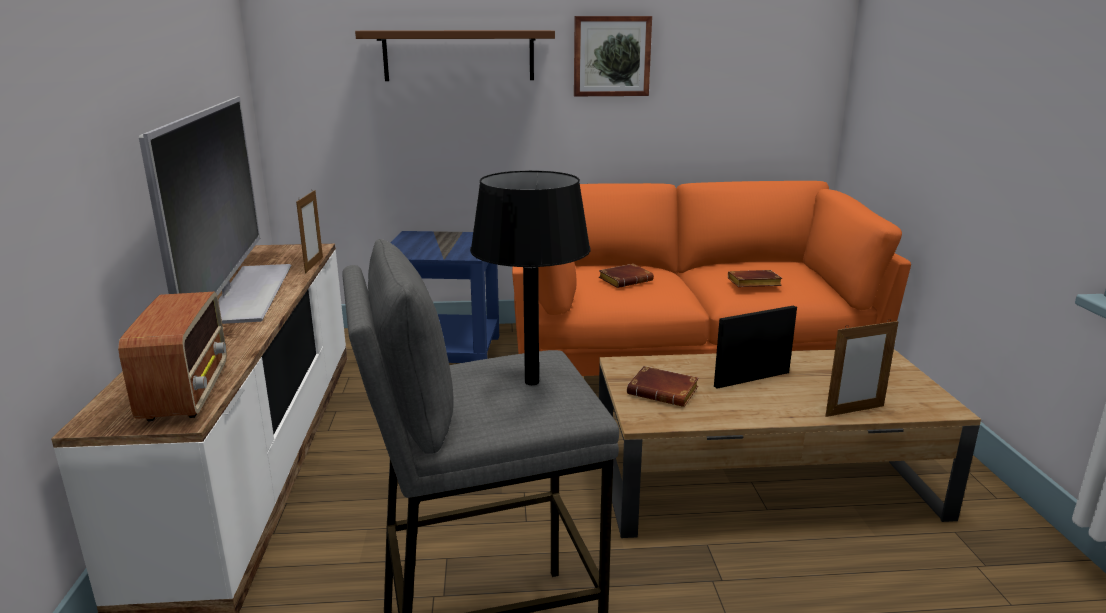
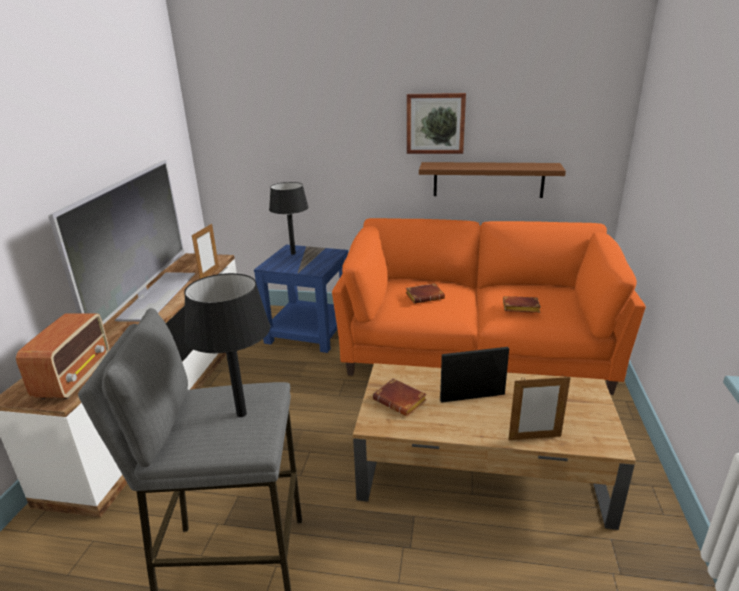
camera: 15 degrees right, 5 degrees up
(420, 239) = (293, 253): none -> black table lamp
(459, 55) = (324, 123): brown shelf -> brown shelf (488, 179)

